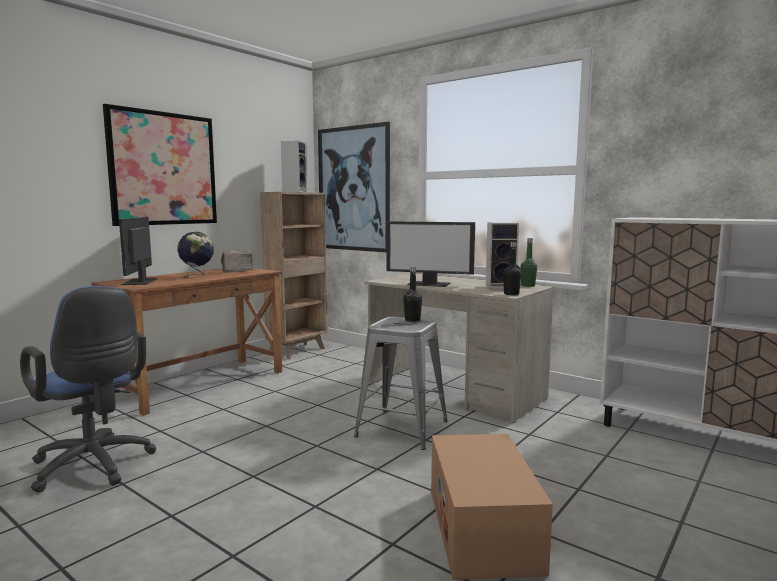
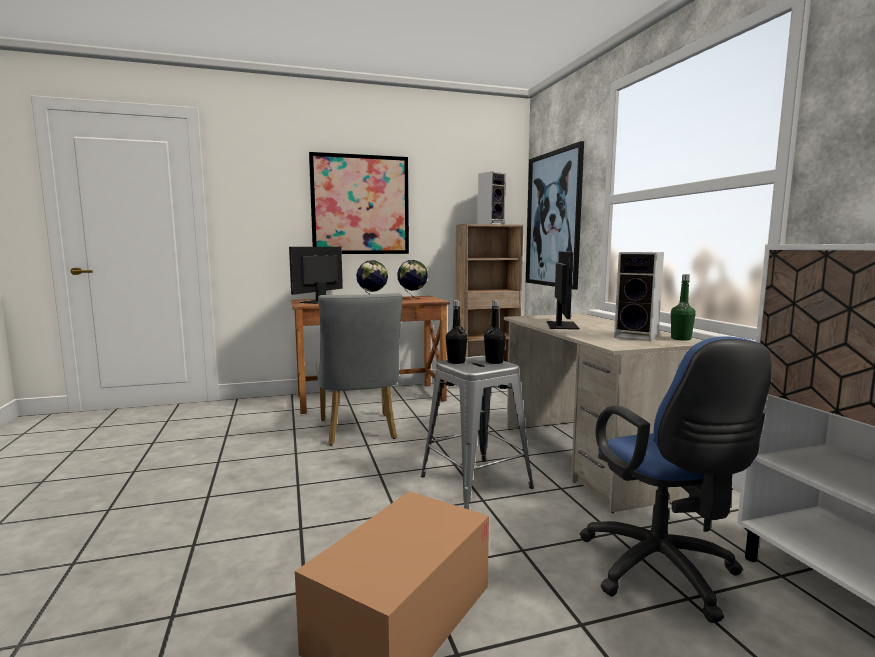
camera: 35 degrees right, 0 degrees up
(94, 467) = (221, 444): blue office chair -> blue office chair (663, 574)
(235, 271) = (412, 298): radio -> globe
(238, 416) = (359, 431): none -> grey chair
(429, 284) = (561, 325): monitor -> monitor turned 135 degrees counterclockwise
(511, 294) = (623, 345): black bottle -> black bottle (456, 362)

